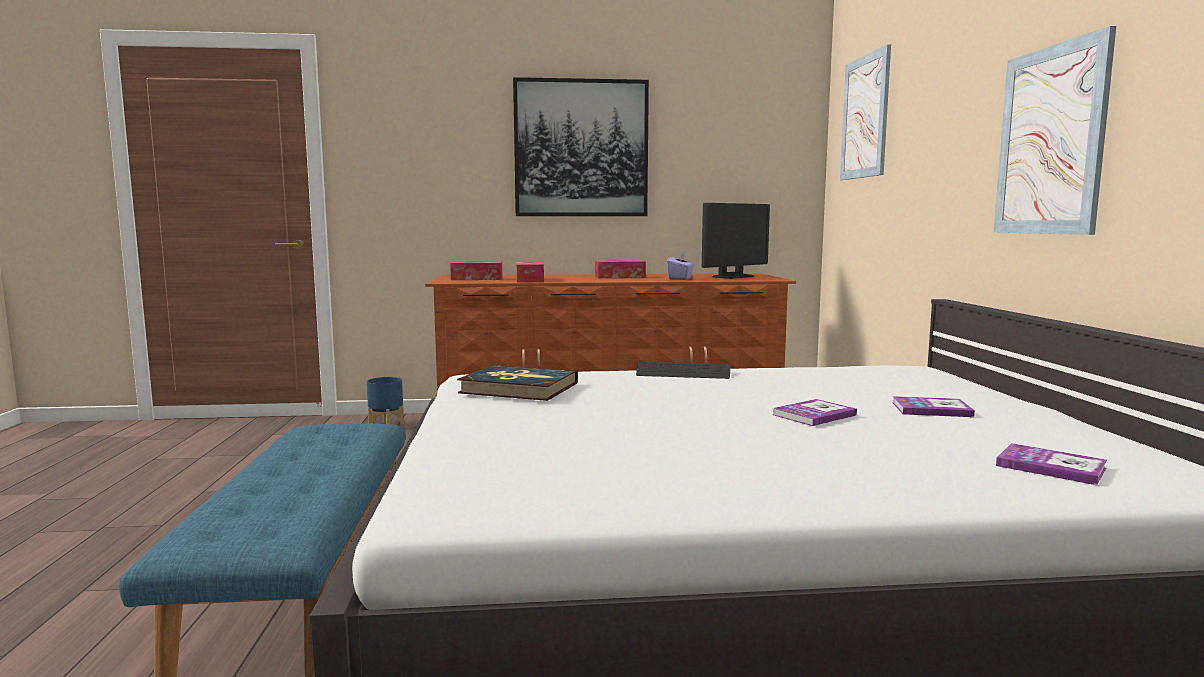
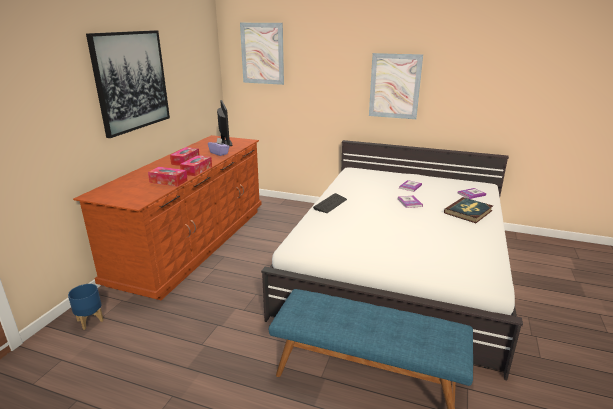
camera: 65 degrees left, 15 degrees up
(477, 279) = (133, 192): tissue box -> tissue box (197, 170)
(519, 388) = (338, 240): book -> book (468, 212)

